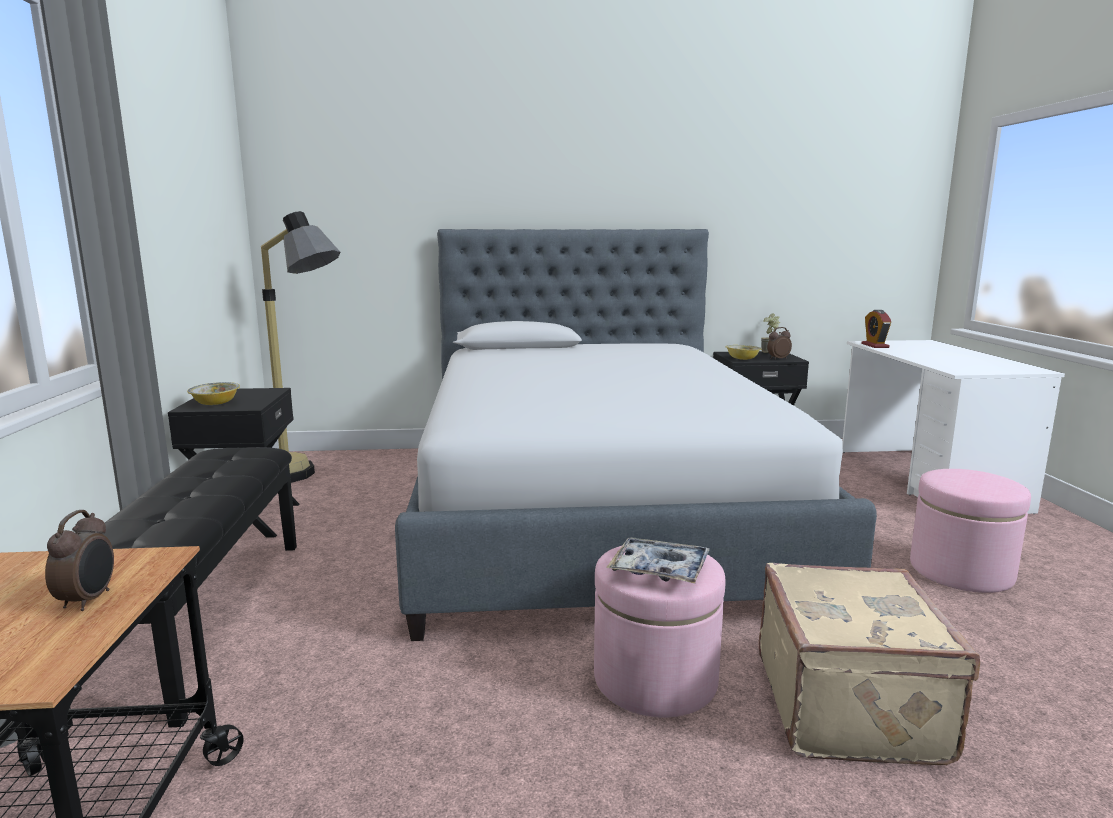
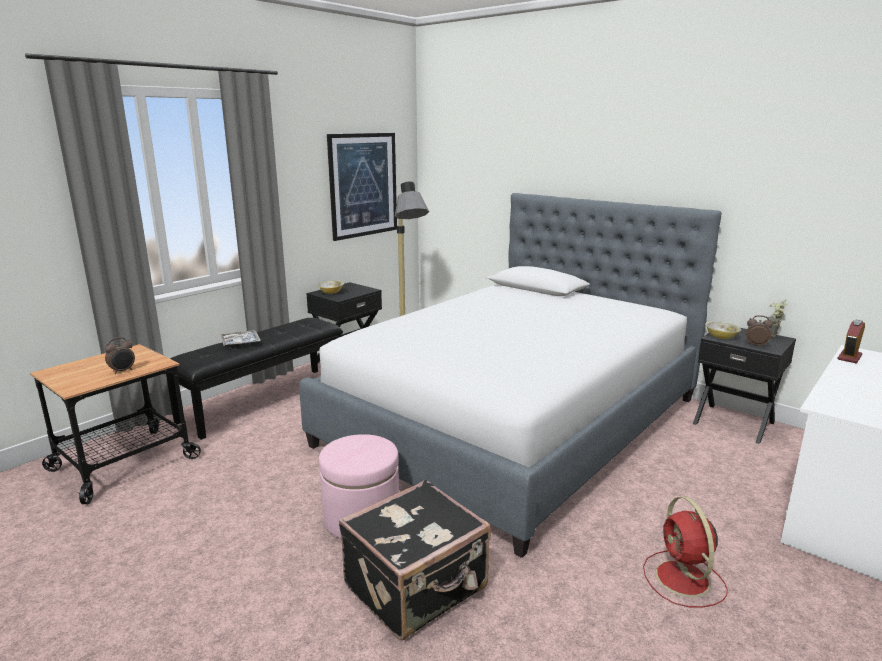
camera: 45 degrees right, 5 degrees up
(204, 221) = (363, 185): none -> picture
(659, 569) = (350, 452): tray -> tray (240, 342)
(851, 706) = (417, 588): beige suitcase -> black suitcase
(961, 571) = (683, 580): pink ottoman -> red fan

